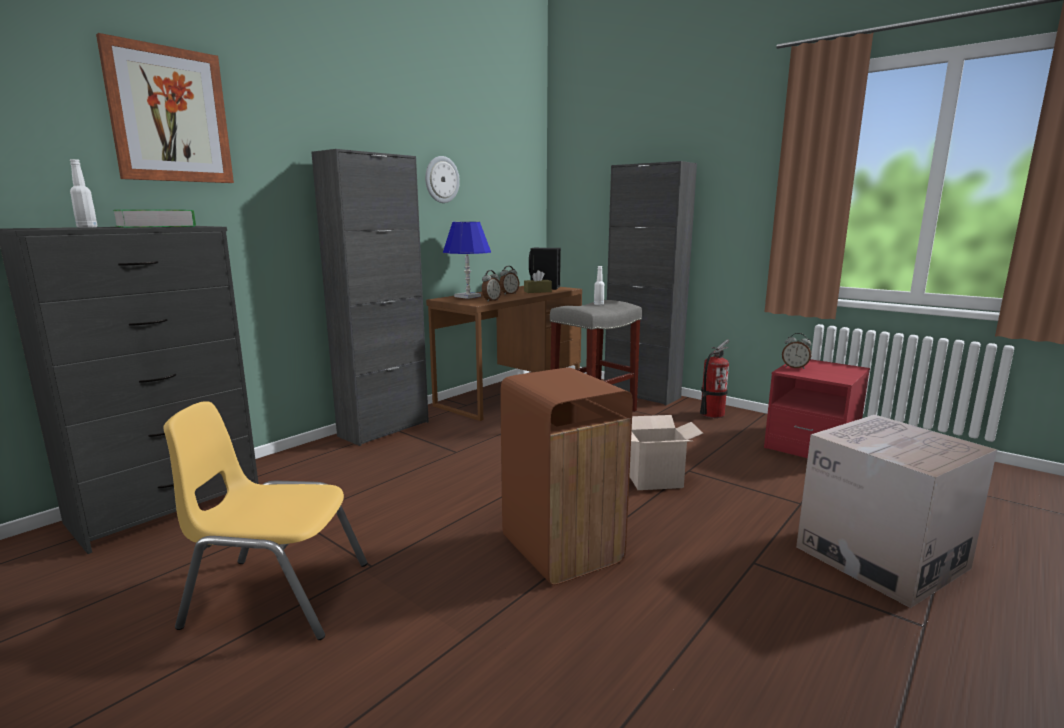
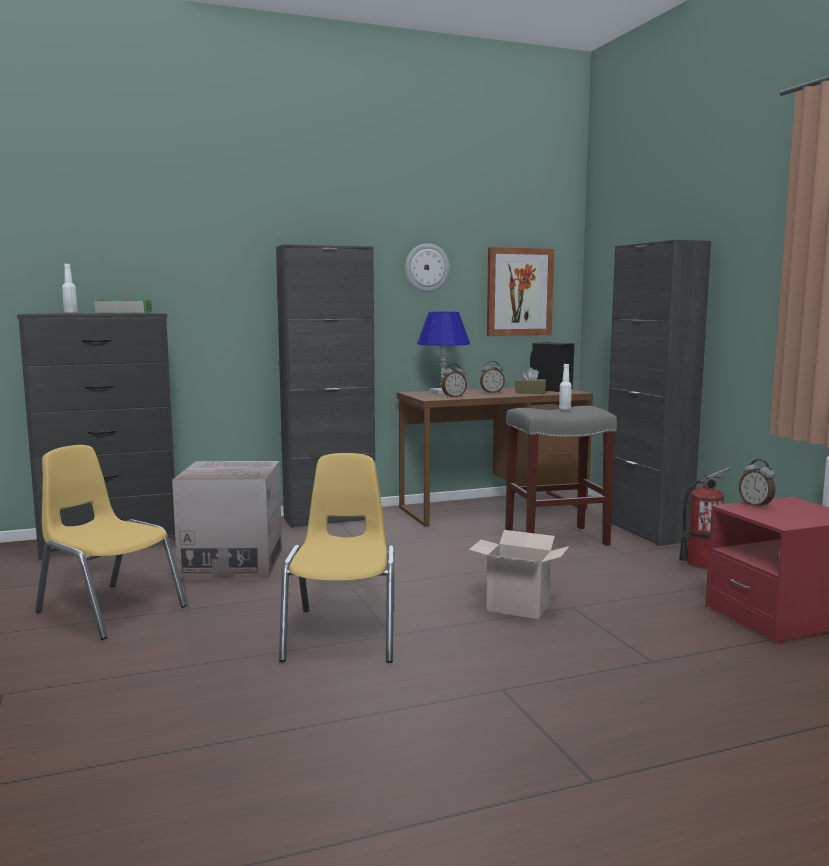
camera: 30 degrees right, 5 degrees down
(169, 115) = (155, 224): picture -> picture (519, 292)
(562, 549) = (343, 634): brown trash can -> yellow chair
(880, 557) = (657, 724): cardboard box -> cardboard box (232, 563)

